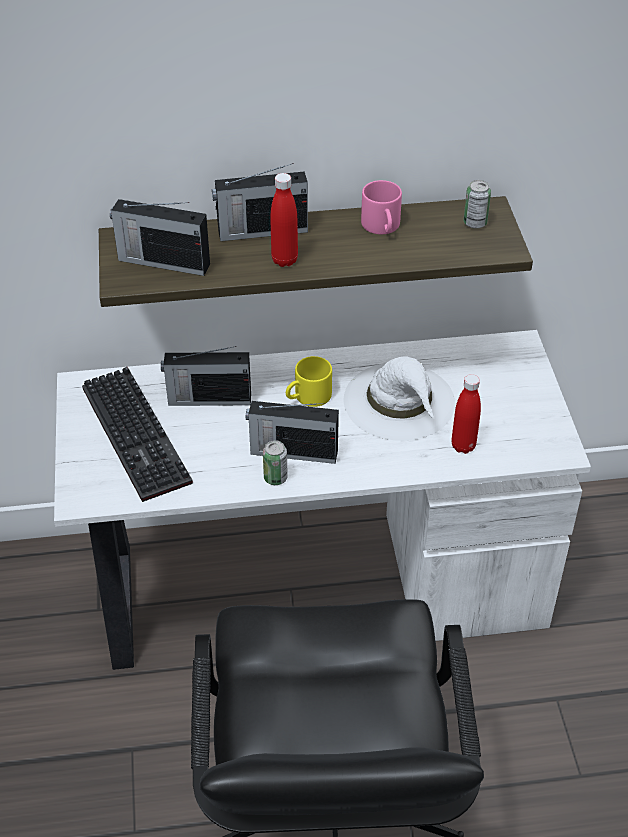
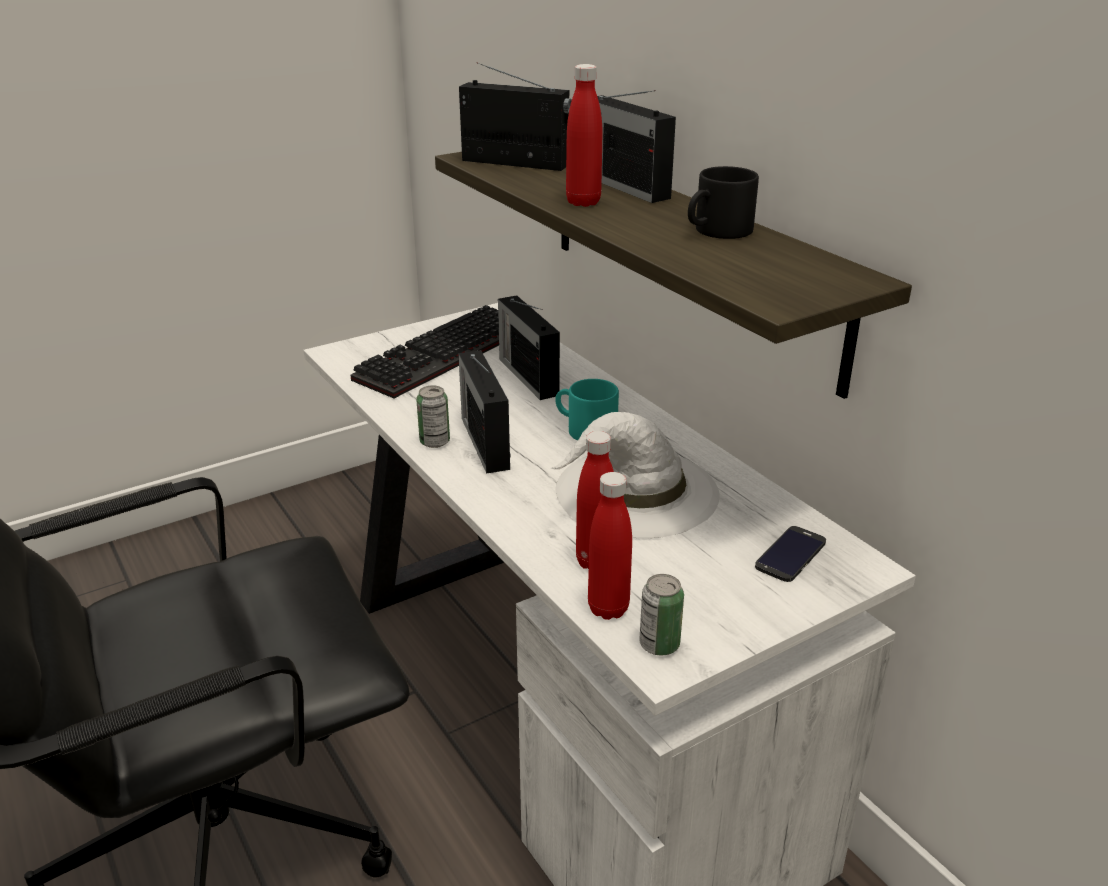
camera: 65 degrees right, 15 degrees down
(162, 261) = (517, 163): radio -> radio turned 120 degrees clockwise
(308, 397) = (584, 429): yellow mug -> turquoise mug
(383, 227) = (717, 232): pink mug -> black mug
(475, 223) = (809, 275): can -> can (659, 645)
(497, 365) = (791, 554): none -> phone
(509, 456) = (608, 609): none -> red bottle

